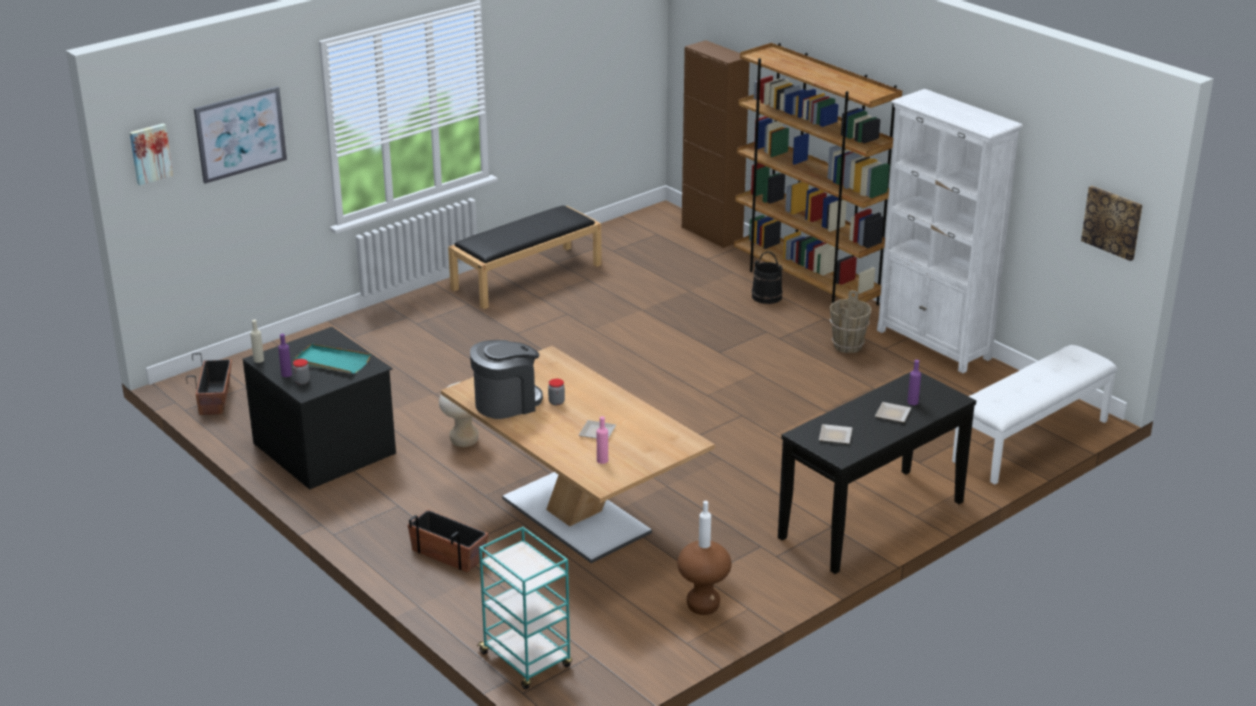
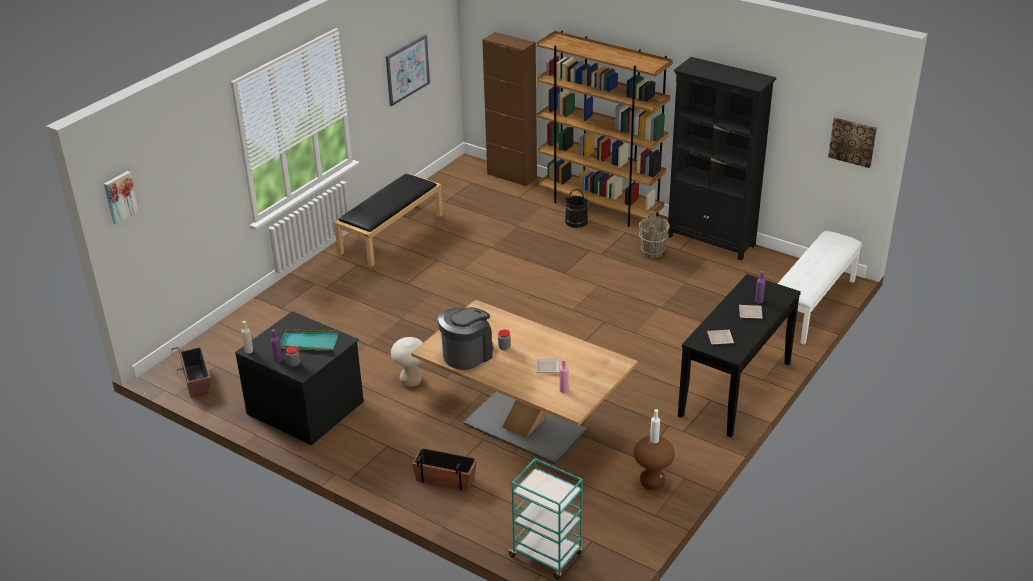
camera: 15 degrees left, 5 degrees up
(240, 134) = (182, 167): picture -> picture (407, 69)
(934, 345) = (711, 241): white bookcase -> black bookcase

